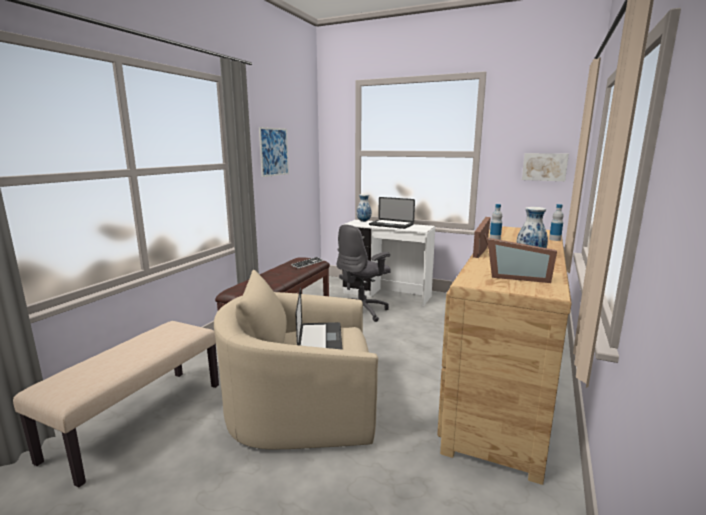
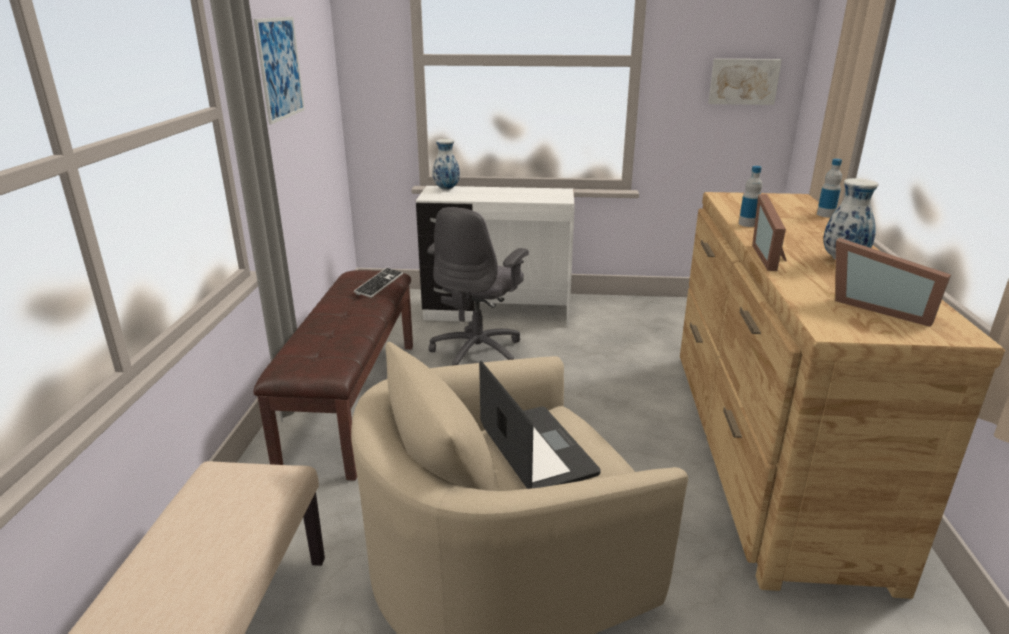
camera: 20 degrees left, 10 degrees up
(391, 225) = (502, 193): laptop -> none
(517, 277) = (880, 307): picture frame -> picture frame turned 45 degrees clockwise

